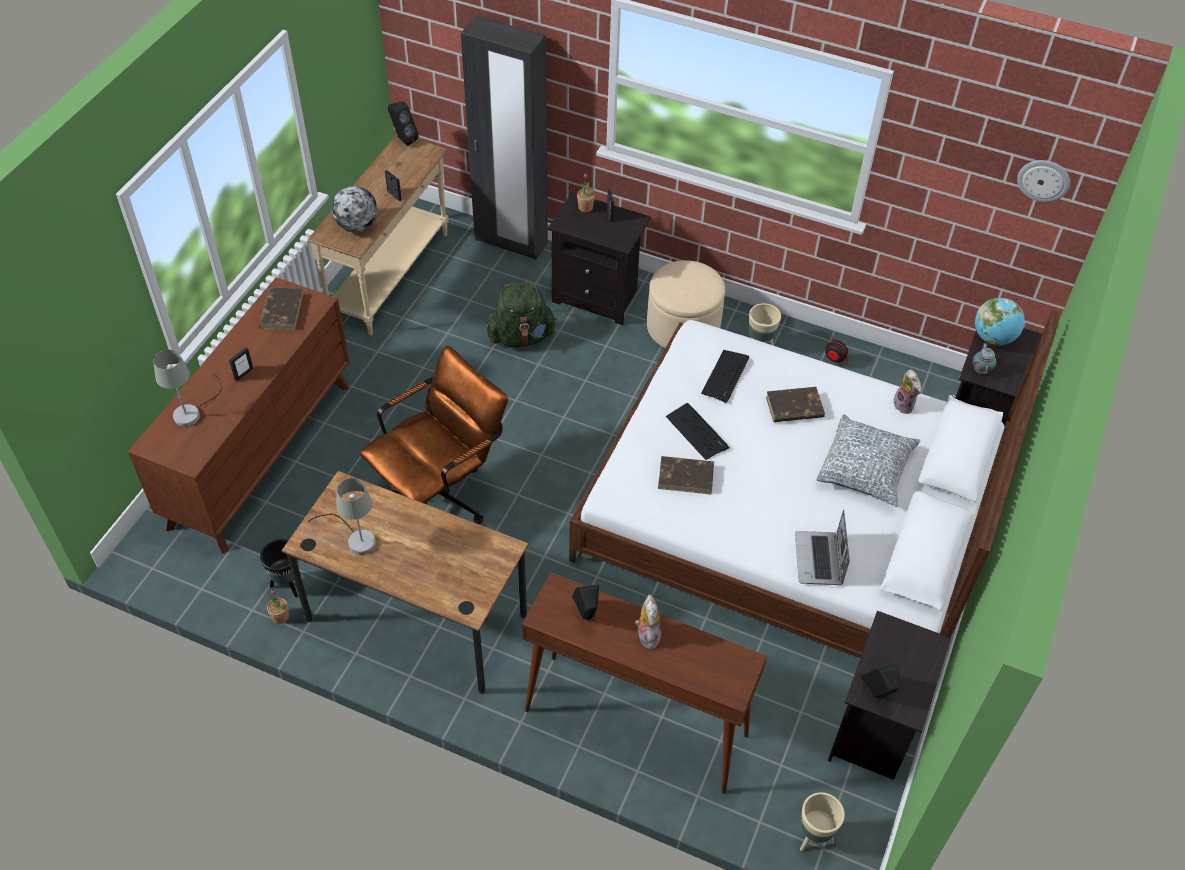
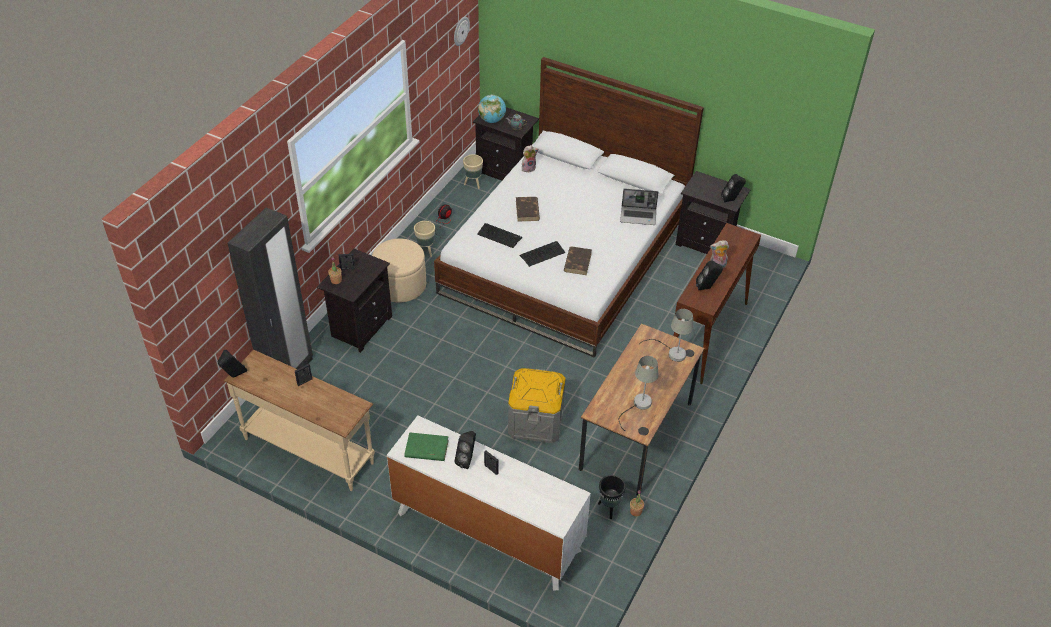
camera: 85 degrees left, 5 degrees down
(192, 411) = (526, 499): grey table lamp -> grey table lamp (672, 352)
(261, 350) = (467, 460): none -> black speaker
(261, 453) = (487, 531): brown dresser -> white dresser
(282, 311) = (426, 449): brown book -> green book
(357, 226) = (337, 404): globe -> none
(441, 494) = (536, 421): brown office chair -> grey storage box
(521, 337) = (393, 371): green backpack -> none
(814, 837) = (768, 273): beige planter -> beige planter (473, 184)
(865, 469) = (575, 190): pillow -> none

